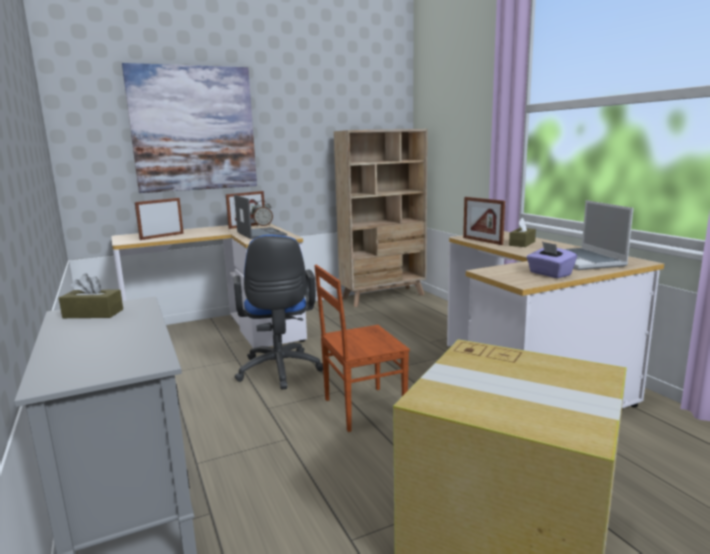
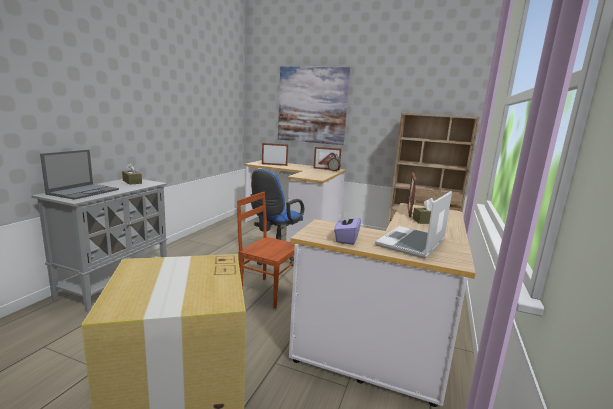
camera: 45 degrees right, 0 degrees up
(260, 233) = (315, 173): laptop -> laptop (84, 191)

